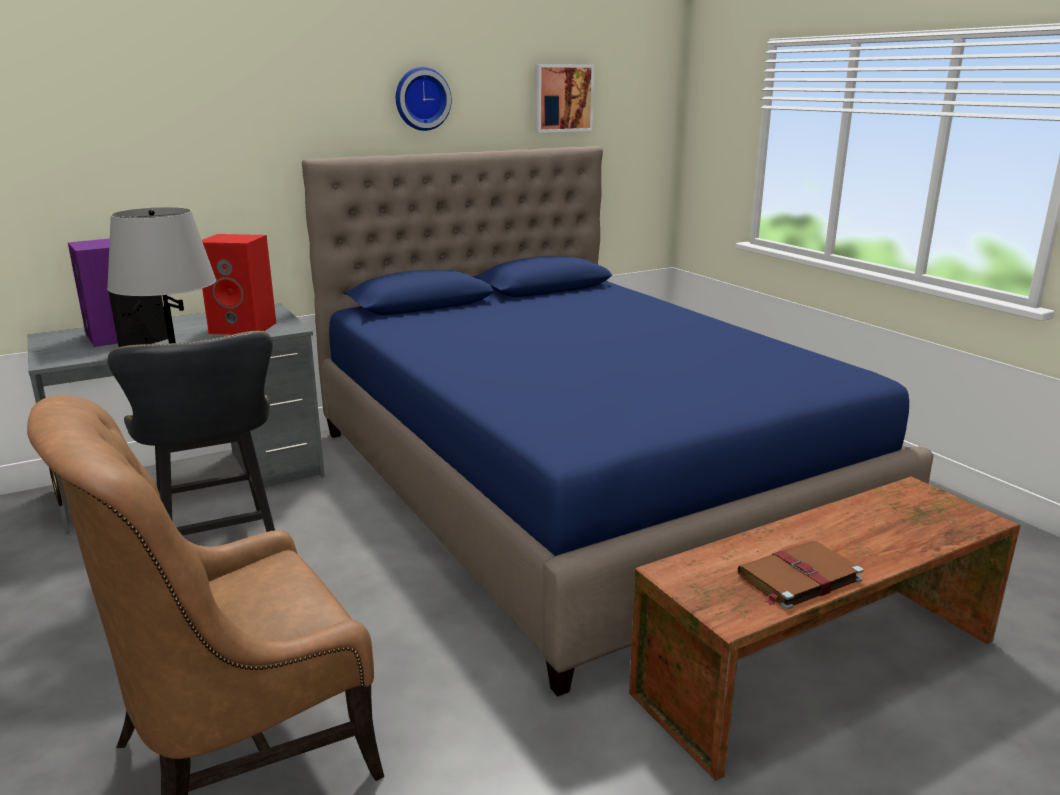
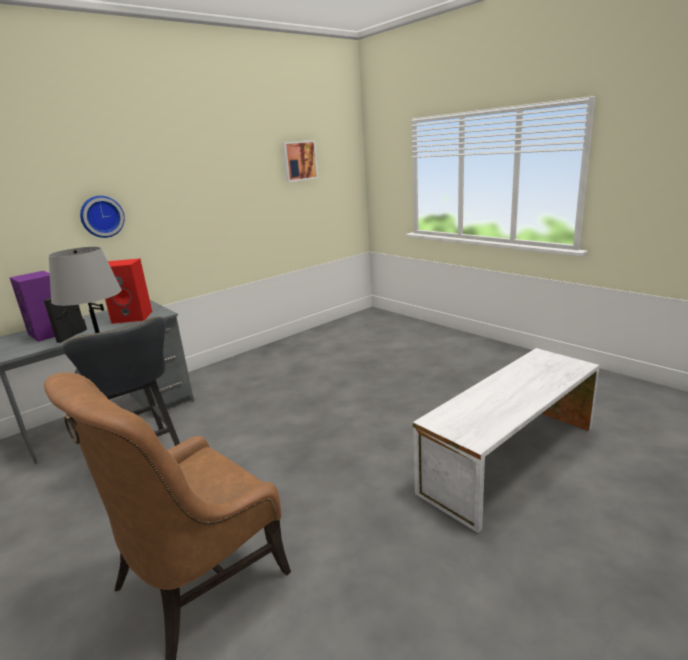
camera: 10 degrees left, 0 degrees up
(421, 99) = (219, 167): wall clock -> wall clock (101, 216)
(576, 486) = (345, 382): blue bed -> none
(798, 578) = (501, 412): brown book -> none
(818, 663) = (509, 457): brown bench -> white bench

